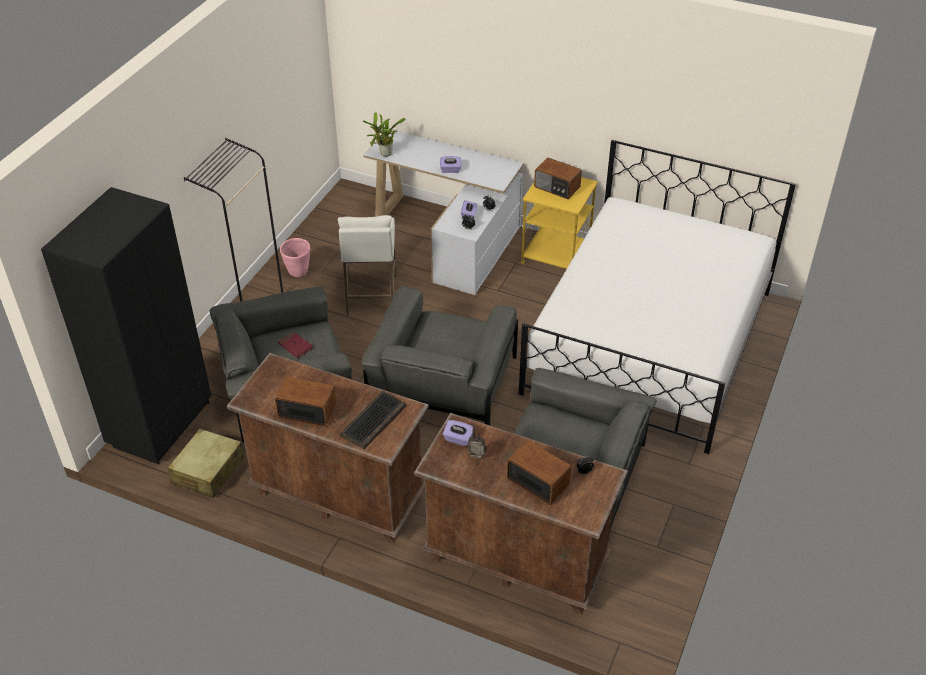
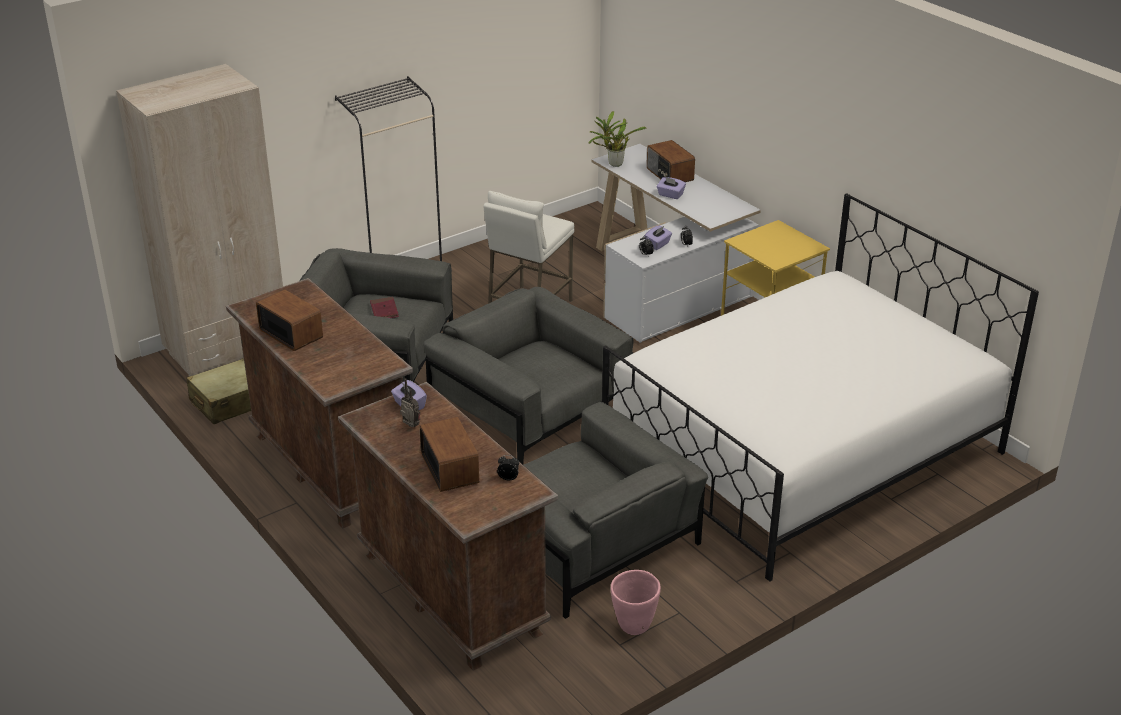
camera: 30 degrees right, 10 degrees down
(161, 423) = (228, 350): black wardrobe -> beige wardrobe
(298, 272) = (475, 268): pink planter -> pink planter (634, 626)
(373, 420) = (344, 361): keyboard -> none
(442, 382) = (530, 408): grey armchair -> grey armchair turned 90 degrees clockwise
(556, 188) = (774, 241): radio -> radio (669, 175)

